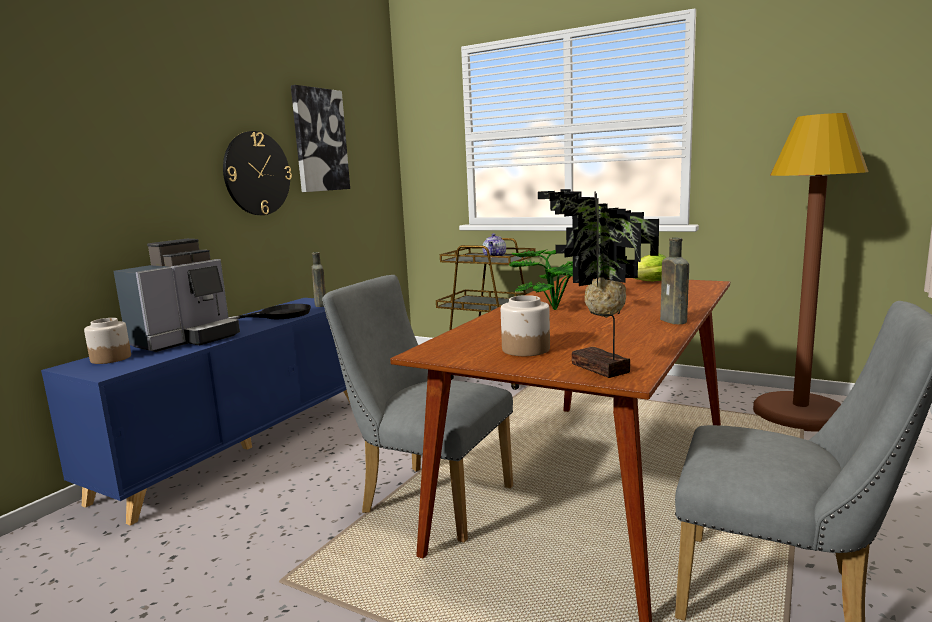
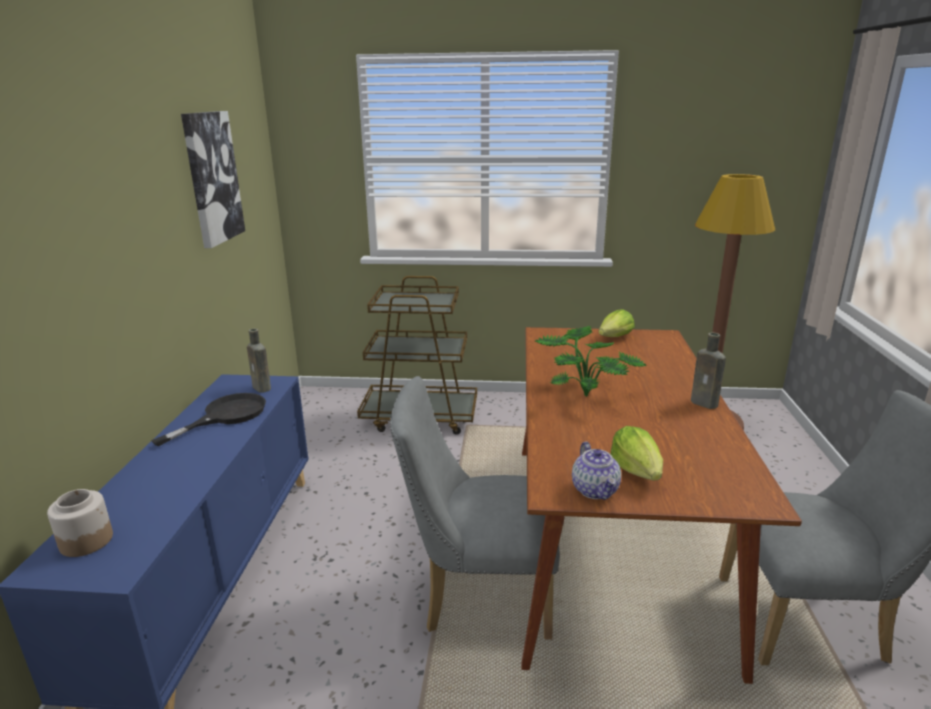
camera: 25 degrees left, 10 degrees up
(187, 340) = (157, 483): coffee machine -> none
(257, 173) = (163, 238): wall clock -> none
(494, 256) = (420, 299): teapot -> teapot (596, 490)
(526, 349) = (637, 471): jar -> lettuce
(598, 369) = (730, 494): potted plant -> none

